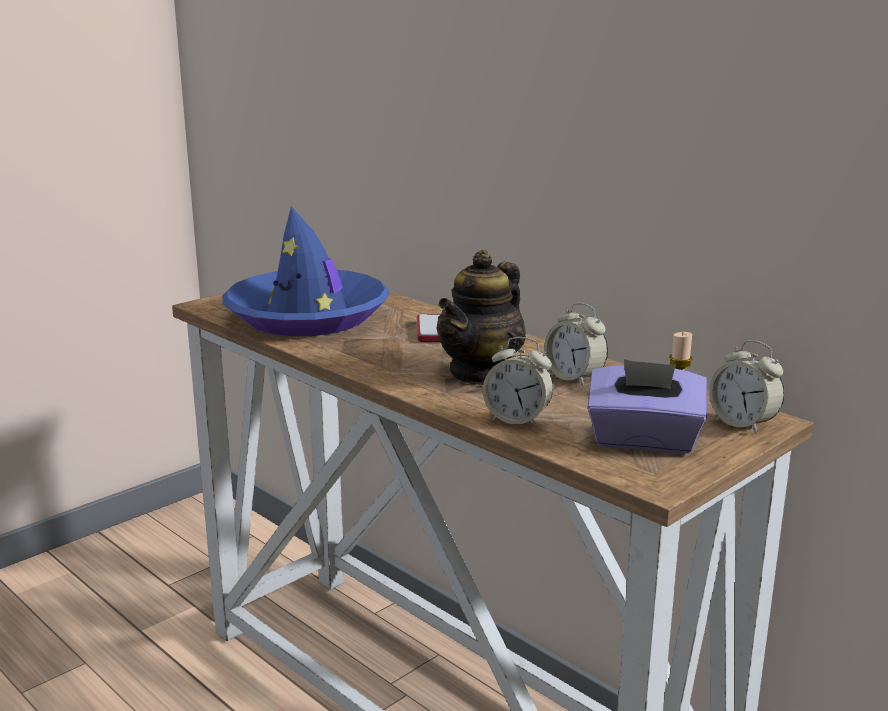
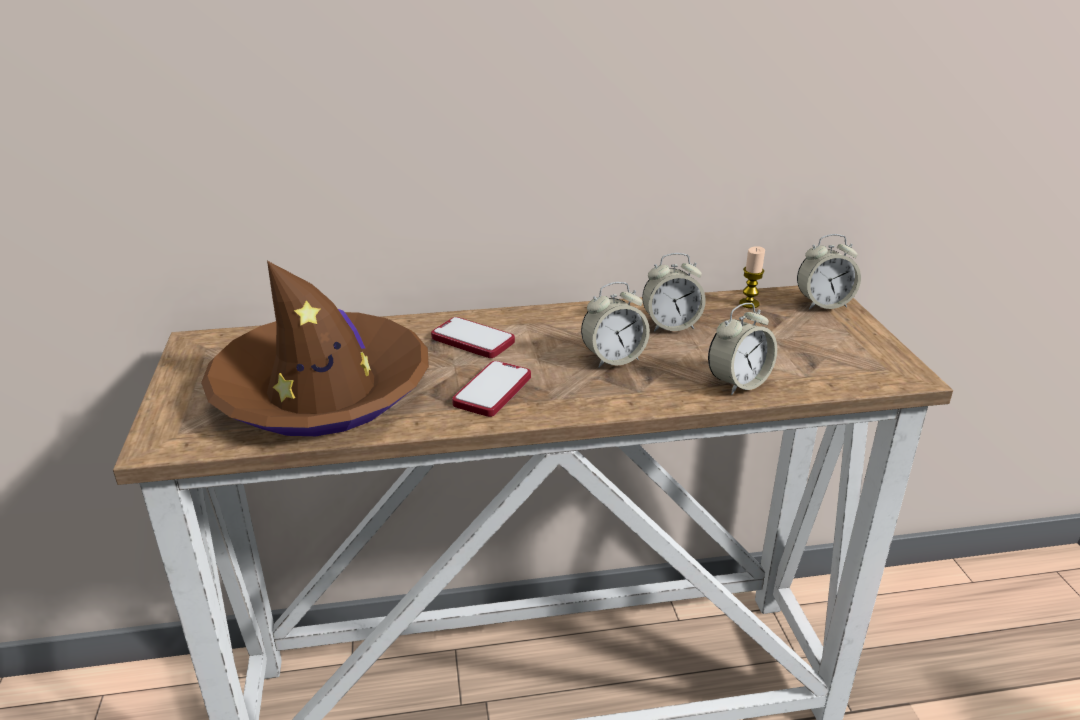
camera: 55 degrees left, 10 degrees up
(307, 316) = (322, 391): blue hat -> brown hat
(375, 353) = (492, 391): none -> phone
(482, 373) = (613, 359): teapot -> alarm clock
(644, 441) = (825, 349): purple tissue box -> none

